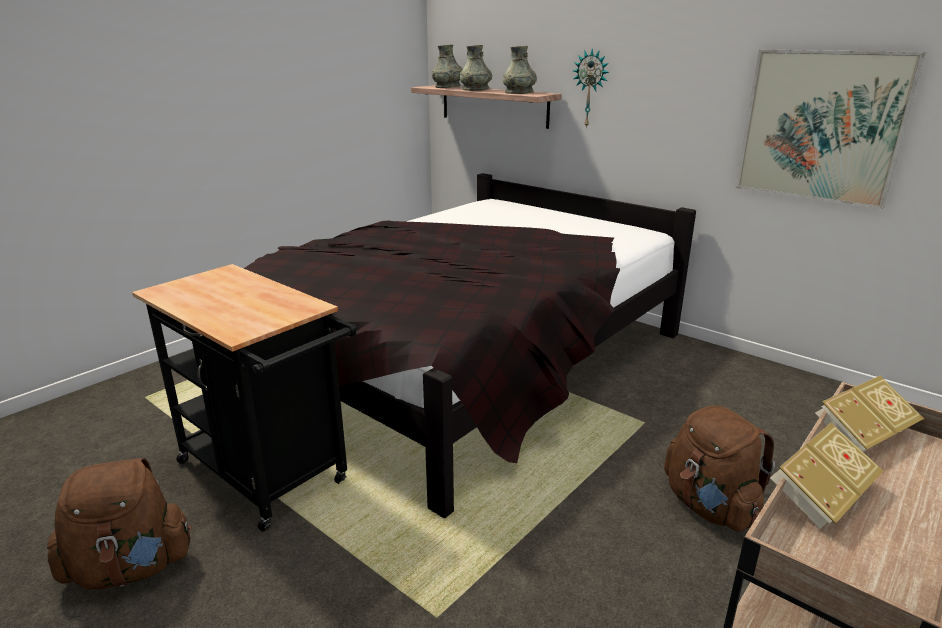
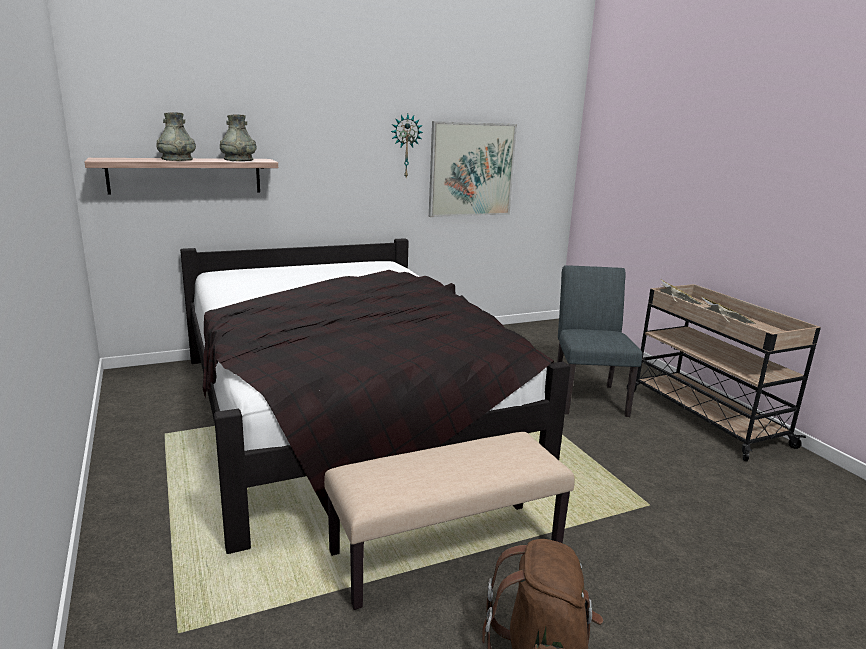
camera: 65 degrees left, 5 degrees down
(269, 476) = (446, 550): black cart -> beige bench
(448, 87) = (129, 159): grey vase -> none
(590, 89) = (301, 153): wall clock -> wall clock (405, 146)
(709, 506) = (587, 396): brown backpack -> grey chair

